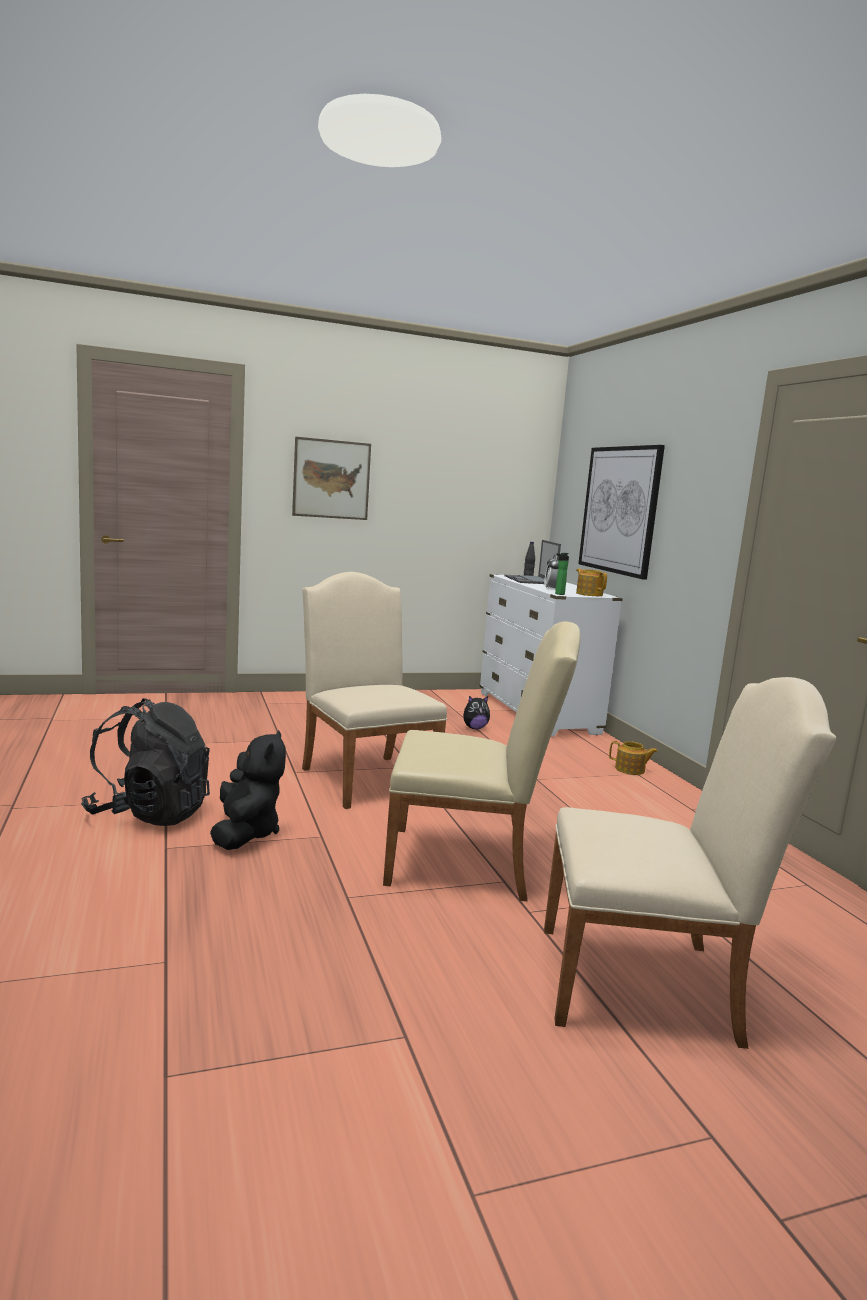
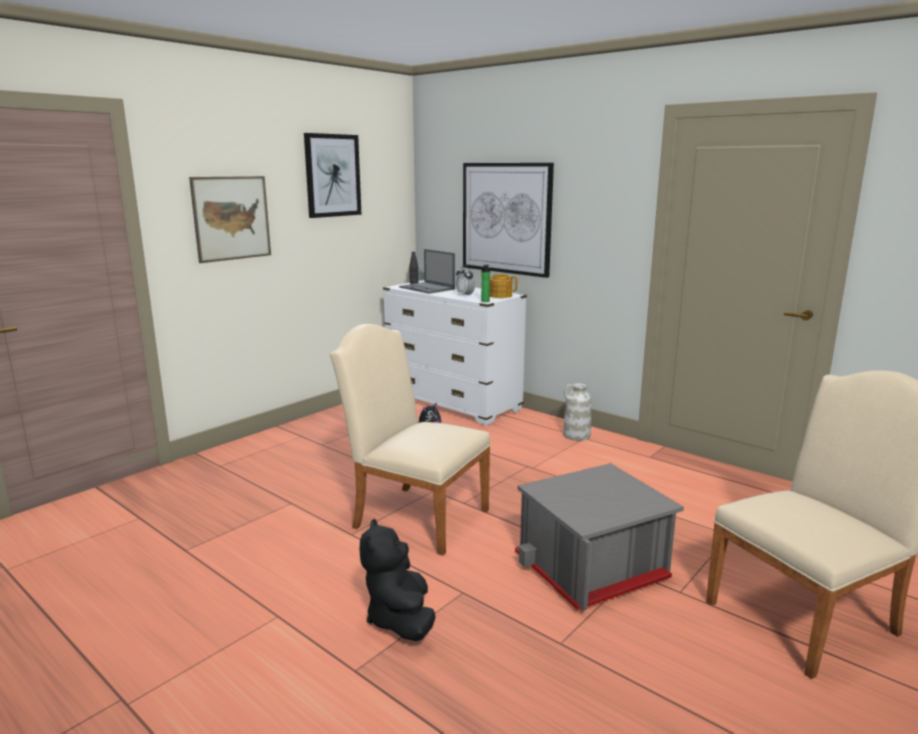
camera: 30 degrees left, 5 degrees up
(149, 813) = (285, 639): black backpack -> none
(245, 833) = (400, 619): black plush toy -> black plush toy turned 150 degrees counterclockwise
(450, 452) = (332, 175): none -> picture
(470, 863) = (594, 567): beige chair -> grey storage box
(630, 770) = (576, 436): teapot -> white vase

